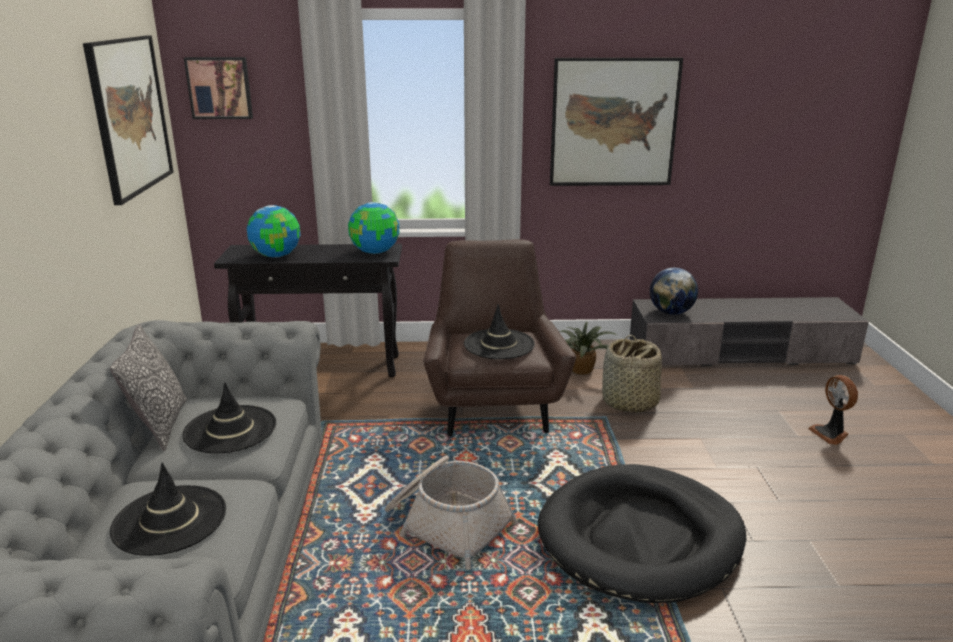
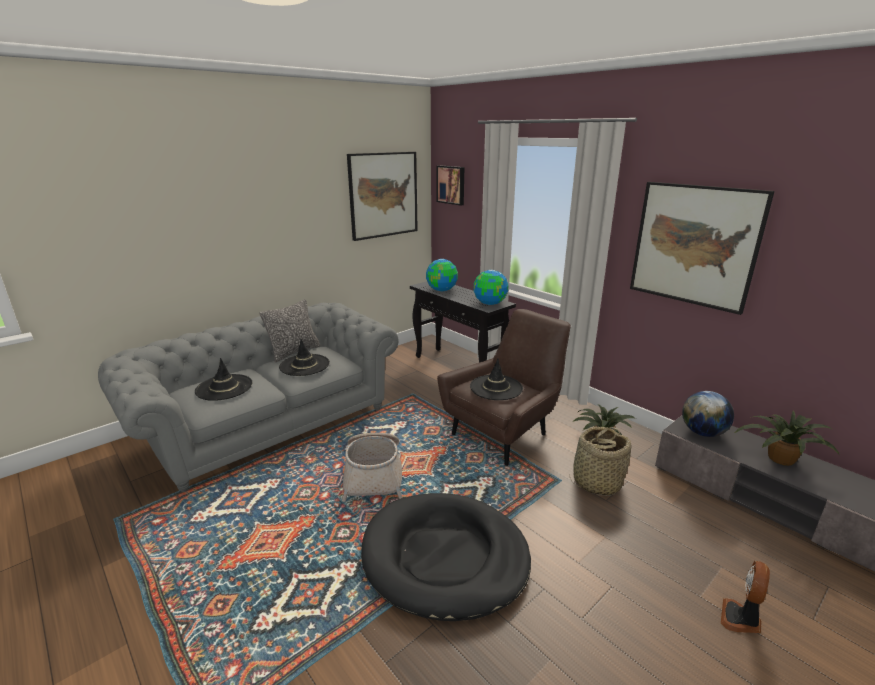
camera: 50 degrees right, 0 degrees up
(735, 309) = (778, 459): none -> potted plant

